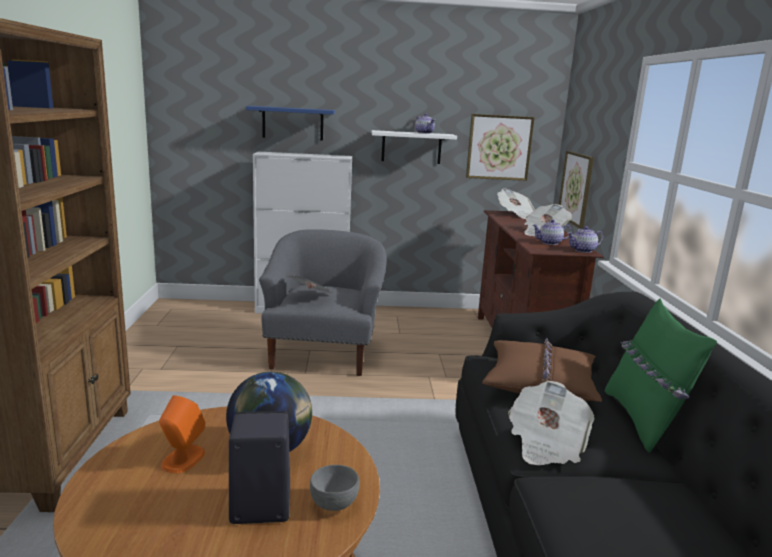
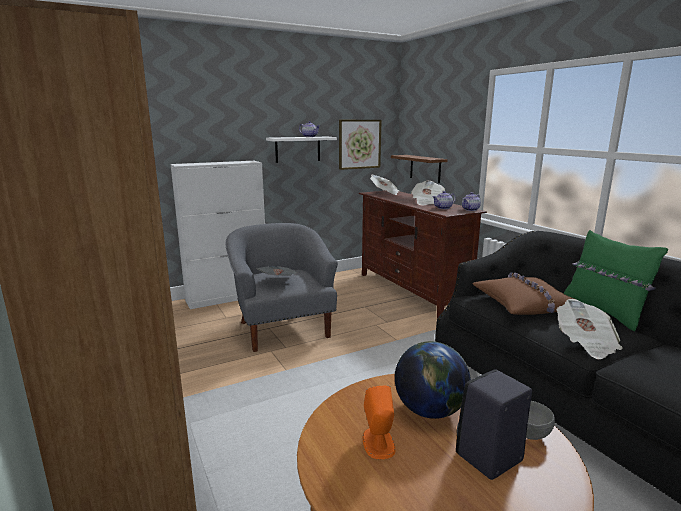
camera: 25 degrees left, 0 degrees up
(292, 123) = (198, 136): blue shelf -> none
(576, 188) = (425, 168): picture -> brown shelf

